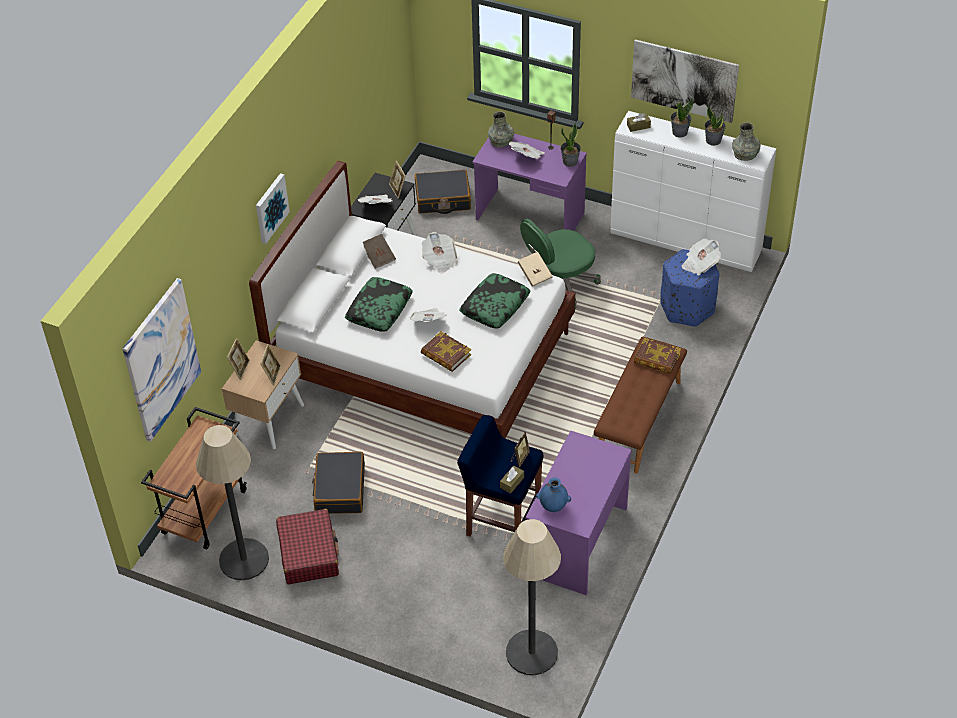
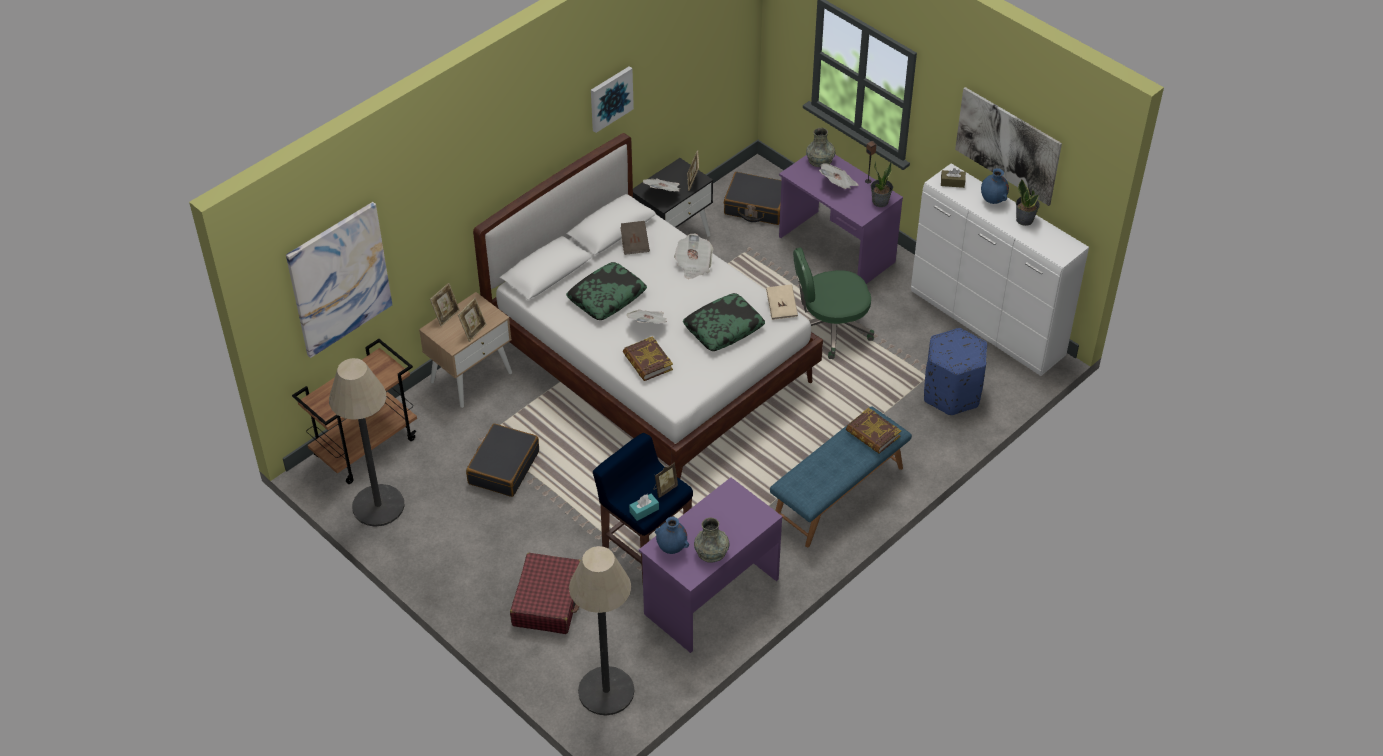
camera: 20 degrees right, 0 degrees up
(271, 208) = (519, 160): picture -> picture (610, 98)
(309, 553) = (442, 520): red suitcase -> red suitcase (548, 601)
(512, 482) = (644, 510): brown tissue box -> turquoise tissue box
(639, 420) = (839, 494): brown bench -> blue bench
(679, 132) = (993, 201): potted plant -> blue vase
(700, 264) = (969, 349): newspaper -> none
(745, 154) = (1051, 243): grey vase -> grey vase (711, 552)

